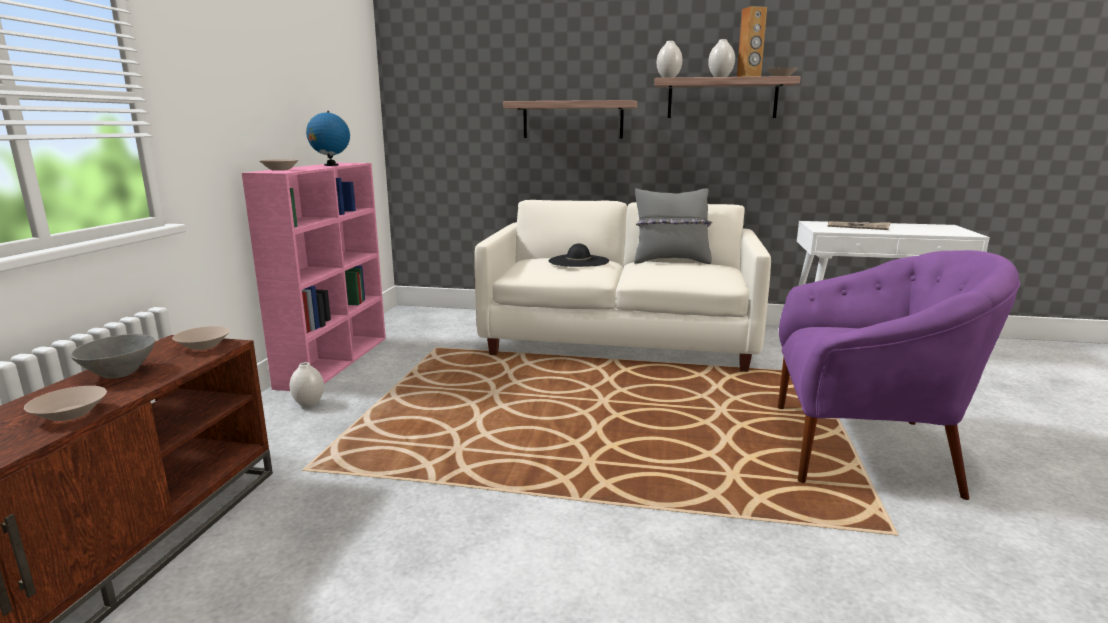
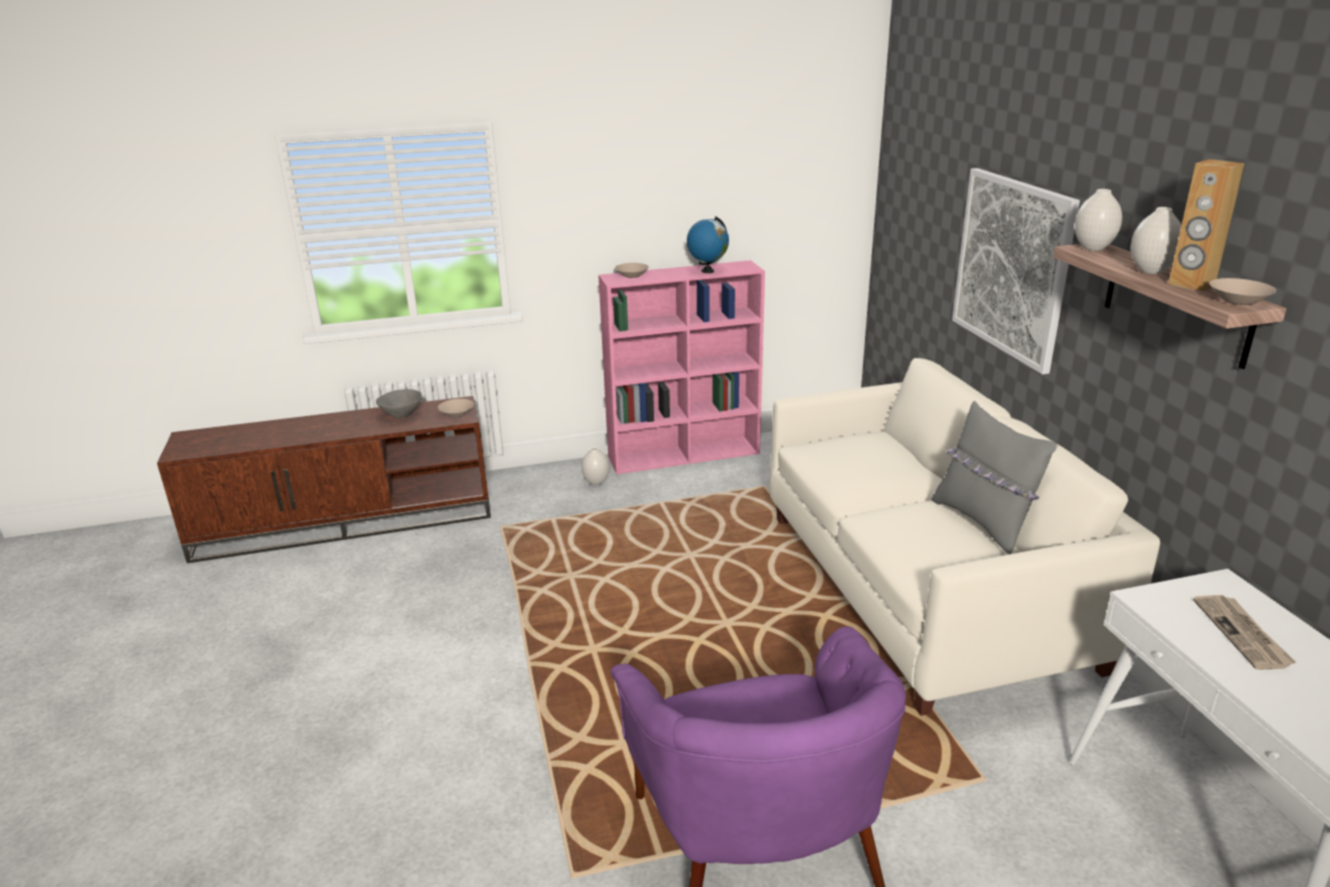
camera: 65 degrees right, 10 degrees up
(71, 415) = (343, 431): beige bowl -> none
(572, 120) = (1012, 266): shelf -> picture
(578, 261) = (877, 464): black hat -> none

